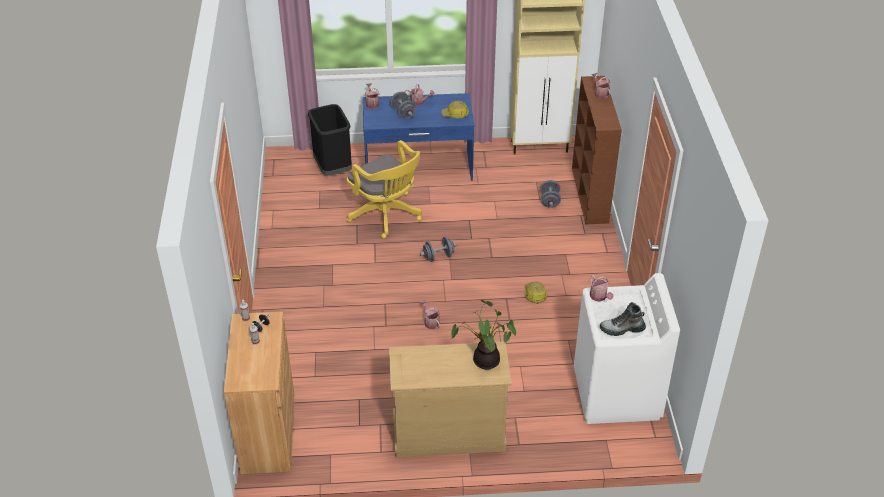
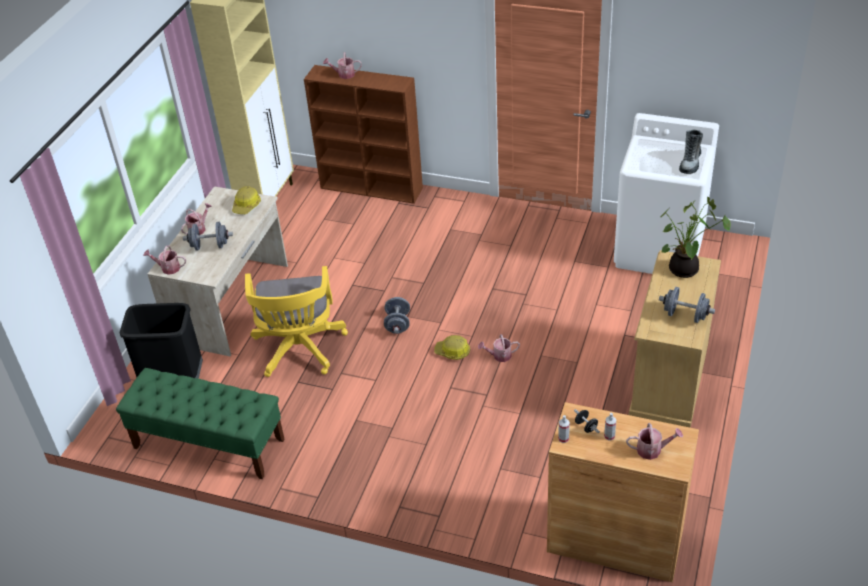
camera: 65 degrees left, 0 degrees up
(284, 203) = (208, 443): none -> green bench
(387, 216) = (299, 351): yellow office chair -> yellow office chair turned 105 degrees clockwise
(418, 167) = (231, 303): blue desk -> beige desk
(534, 295) = (498, 266): hard hat -> hard hat (452, 352)
(550, 201) = (362, 217): grey dumbbell -> grey dumbbell (685, 315)
(599, 297) = (640, 164): watering can -> watering can (652, 450)

